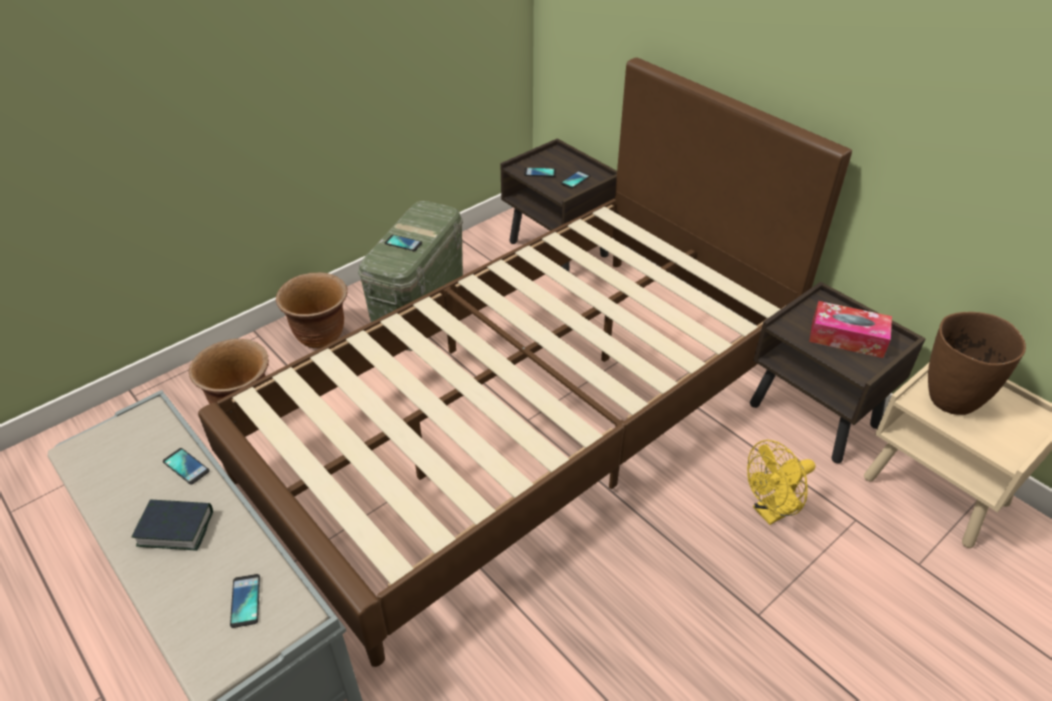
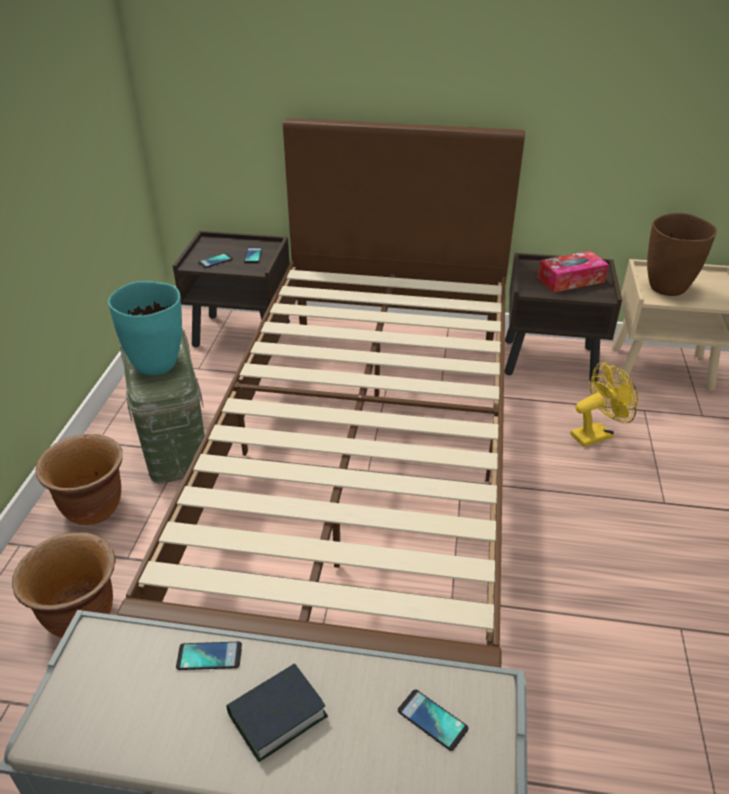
camera: 40 degrees left, 5 degrees down
(403, 243) = (157, 364): phone -> turquoise vase
(771, 511) = (596, 434): yellow fan -> yellow fan turned 135 degrees counterclockwise

